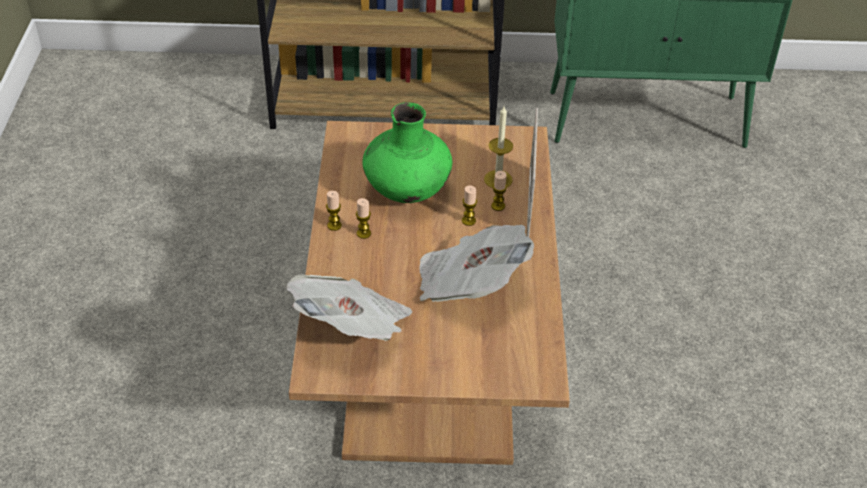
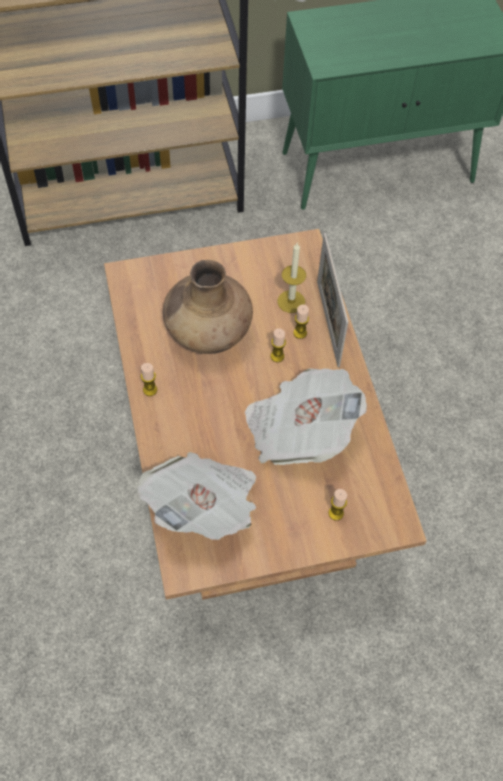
camera: 15 degrees left, 15 degrees up
(363, 233) = (181, 393): candle -> candle (336, 513)
(407, 190) = (208, 333): green vase -> brown vase

